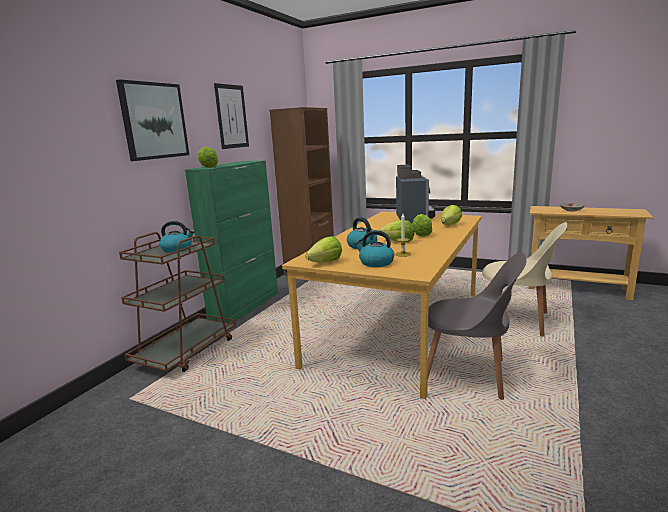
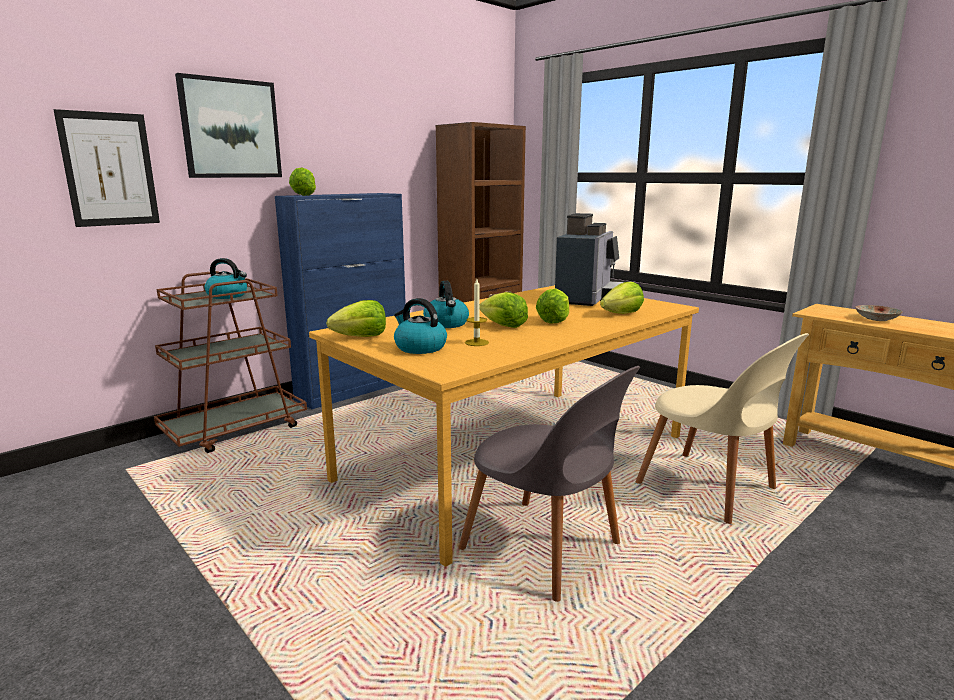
camera: 20 degrees right, 0 degrees up
(232, 116) = (365, 131): picture -> picture (109, 169)
(245, 306) = (354, 390): green cabinet -> blue cabinet

